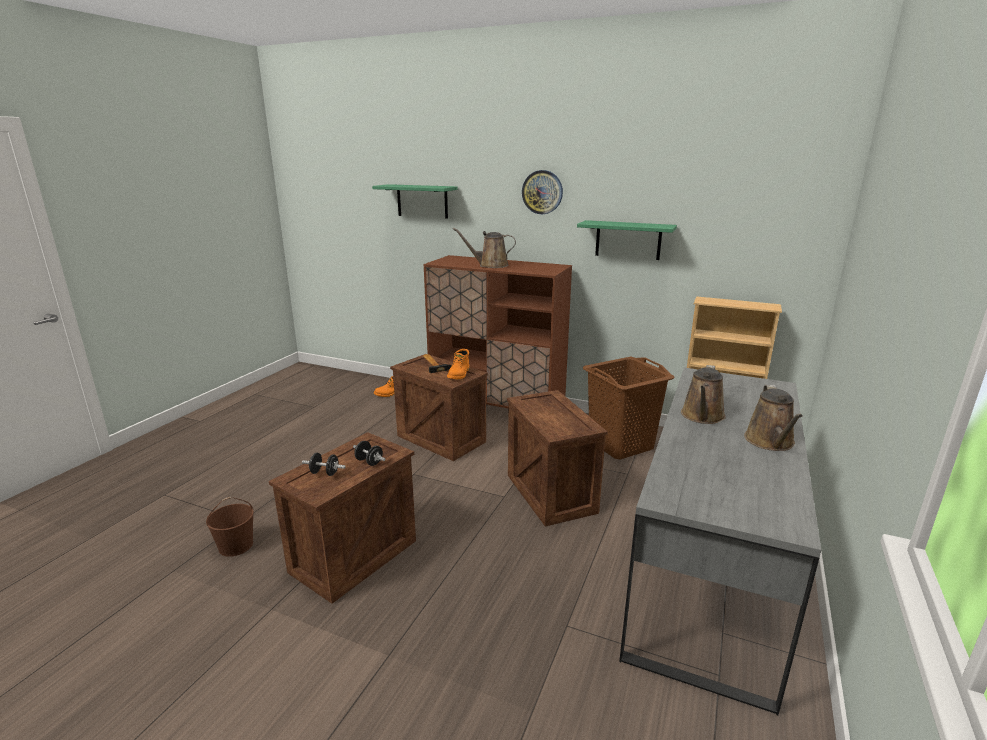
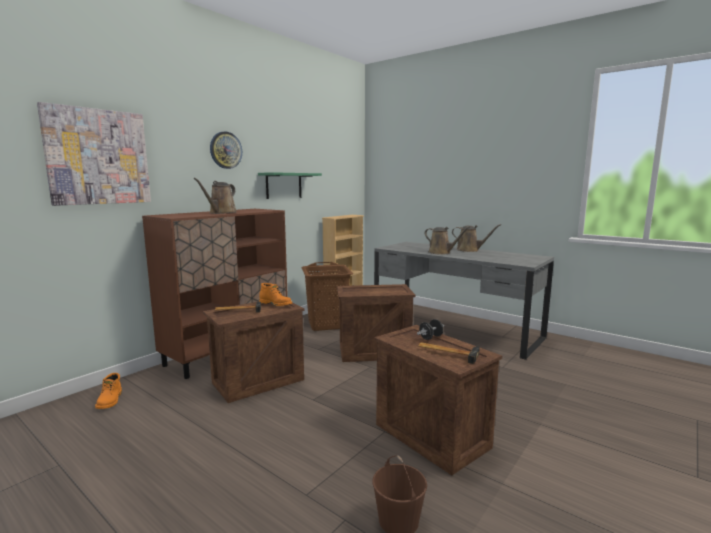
camera: 75 degrees left, 10 degrees down
(325, 473) = (447, 352): black dumbbell -> hammer
(422, 201) = (98, 157): green shelf -> picture

